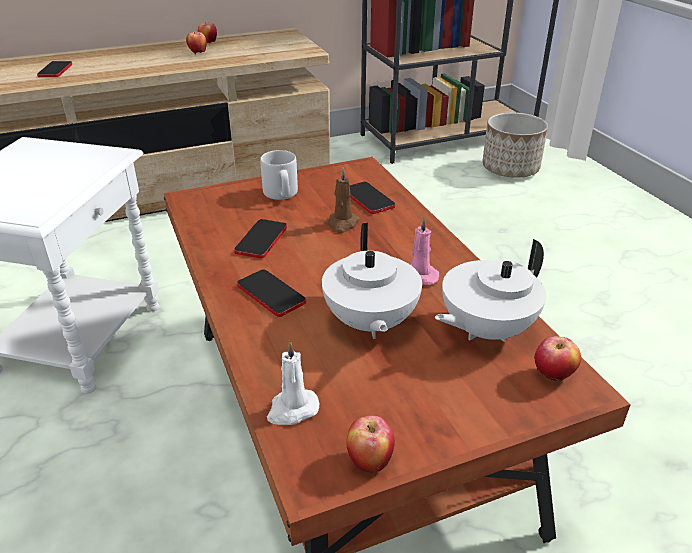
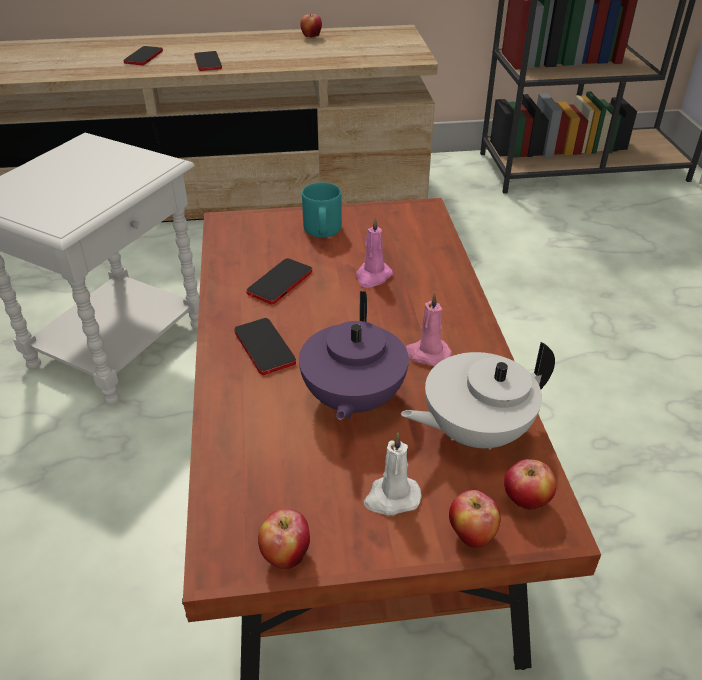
camera: 15 degrees right, 5 degrees up
(198, 53) = (295, 49): apple -> apple (471, 535)
(281, 194) = (322, 231): grey mug -> turquoise mug
(292, 409) = (233, 481): white candle -> white candle (391, 498)
(342, 224) = (373, 276): brown candle -> pink candle
(368, 199) = (414, 250): phone -> phone (208, 62)
(369, 323) = (352, 400): white teapot -> purple teapot
(509, 169) = (644, 218): planter -> none

